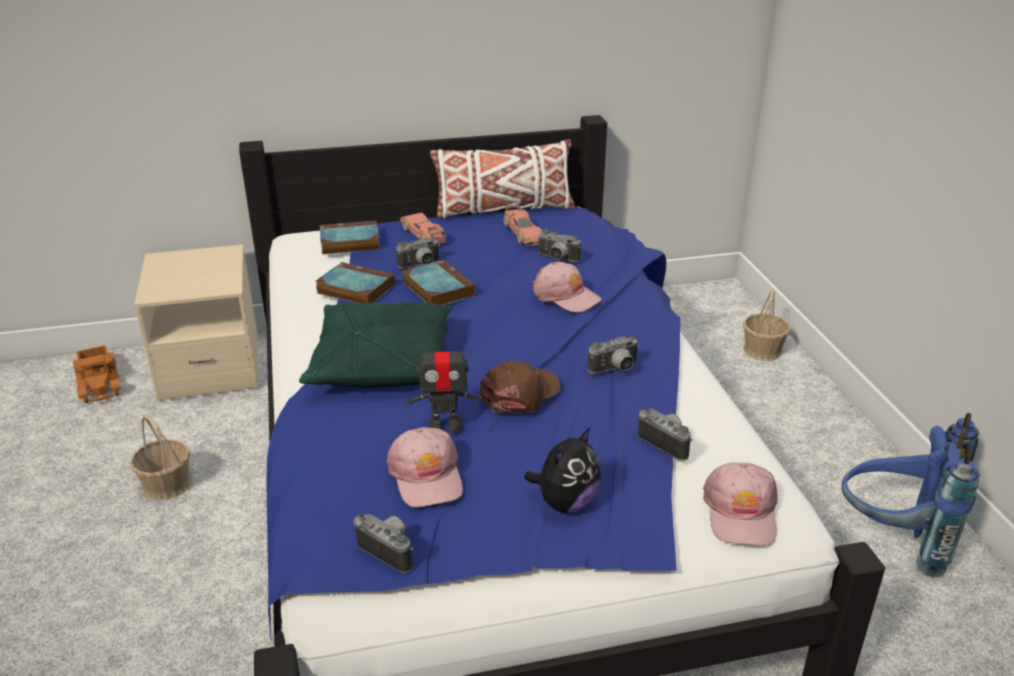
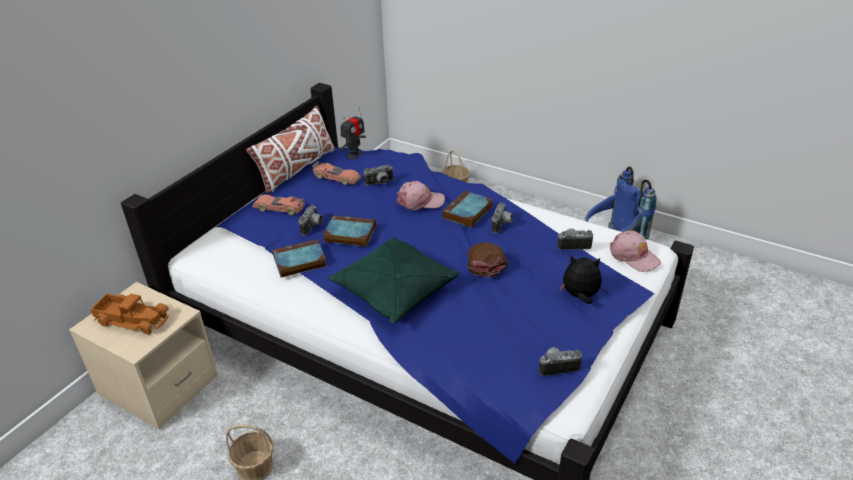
camera: 45 degrees left, 5 degrees up
(100, 382) = (87, 450): toy truck -> toy truck (133, 319)
(348, 243) = (241, 237): book -> book (467, 213)
(426, 476) = (514, 326): pink cap -> none
(445, 425) = (479, 299): toy robot -> toy robot (354, 155)
(565, 502) = (580, 296): plush toy -> plush toy turned 75 degrees counterclockwise

